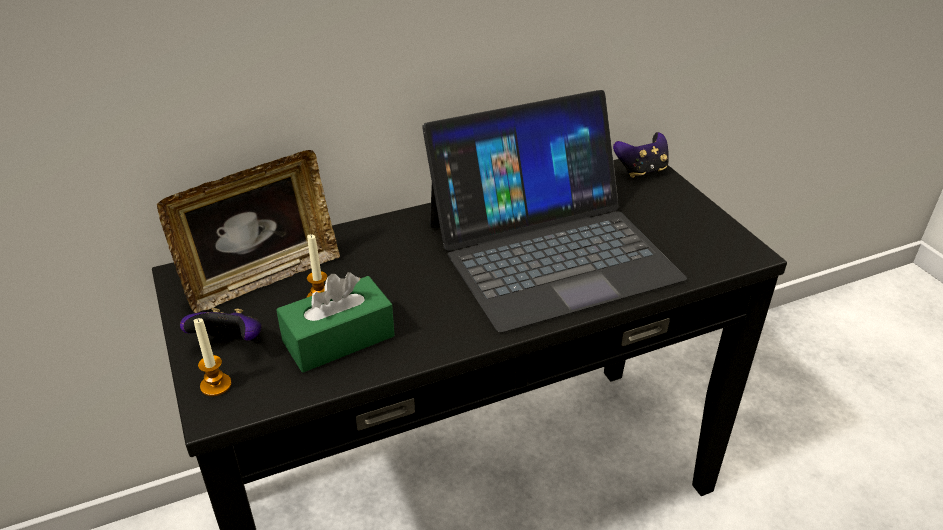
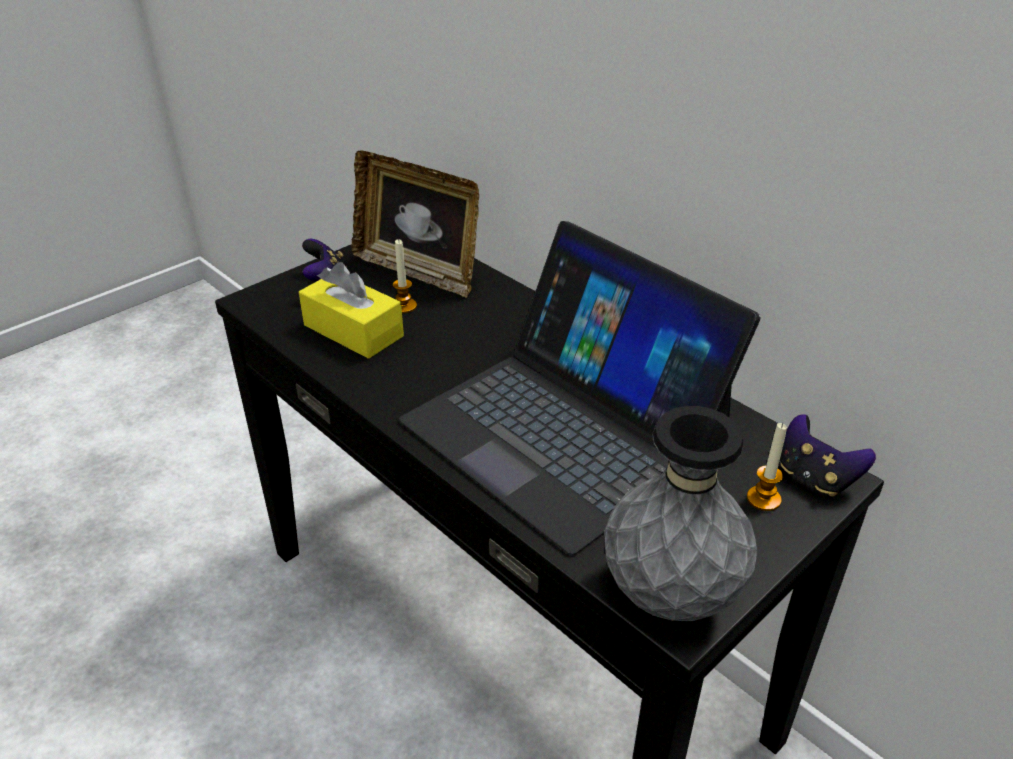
camera: 70 degrees right, 0 degrees up
(216, 385) = (277, 291): candle -> candle (763, 499)
(338, 339) = (353, 331): green tissue box -> yellow tissue box
(729, 251) = (669, 595): none -> grey vase

